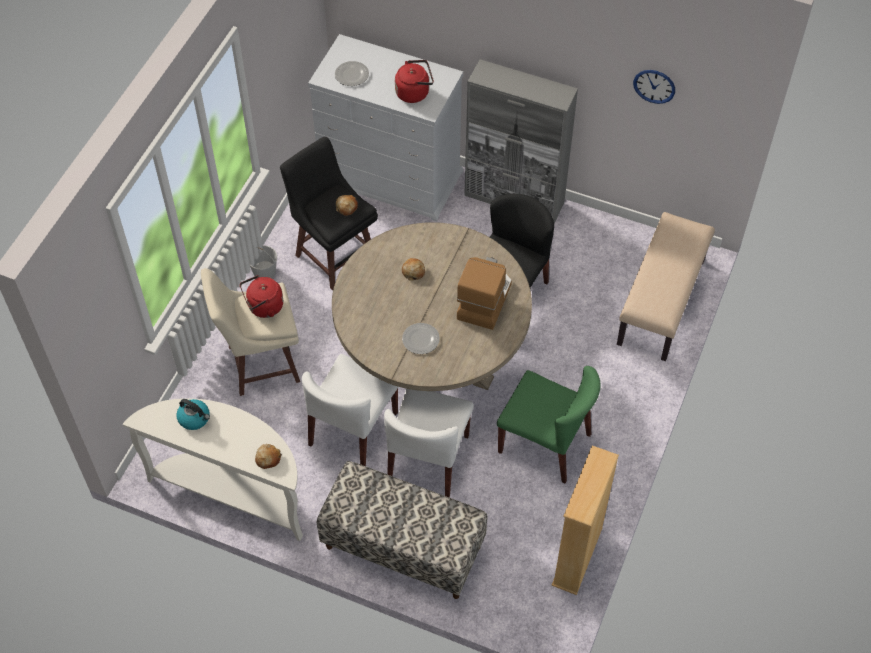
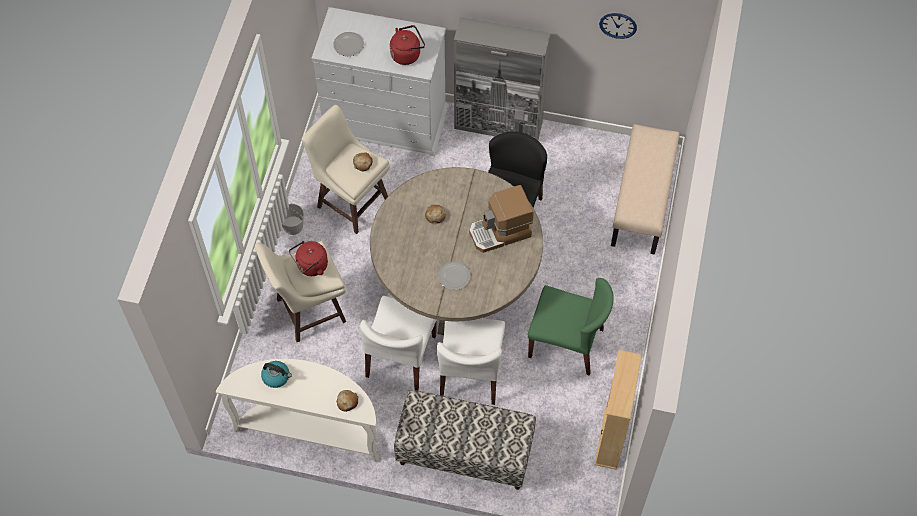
camera: 10 degrees left, 5 degrees up
(334, 255) = (351, 201): black stool -> beige stool
(483, 300) = (500, 232): coffee machine -> coffee machine turned 120 degrees counterclockwise

